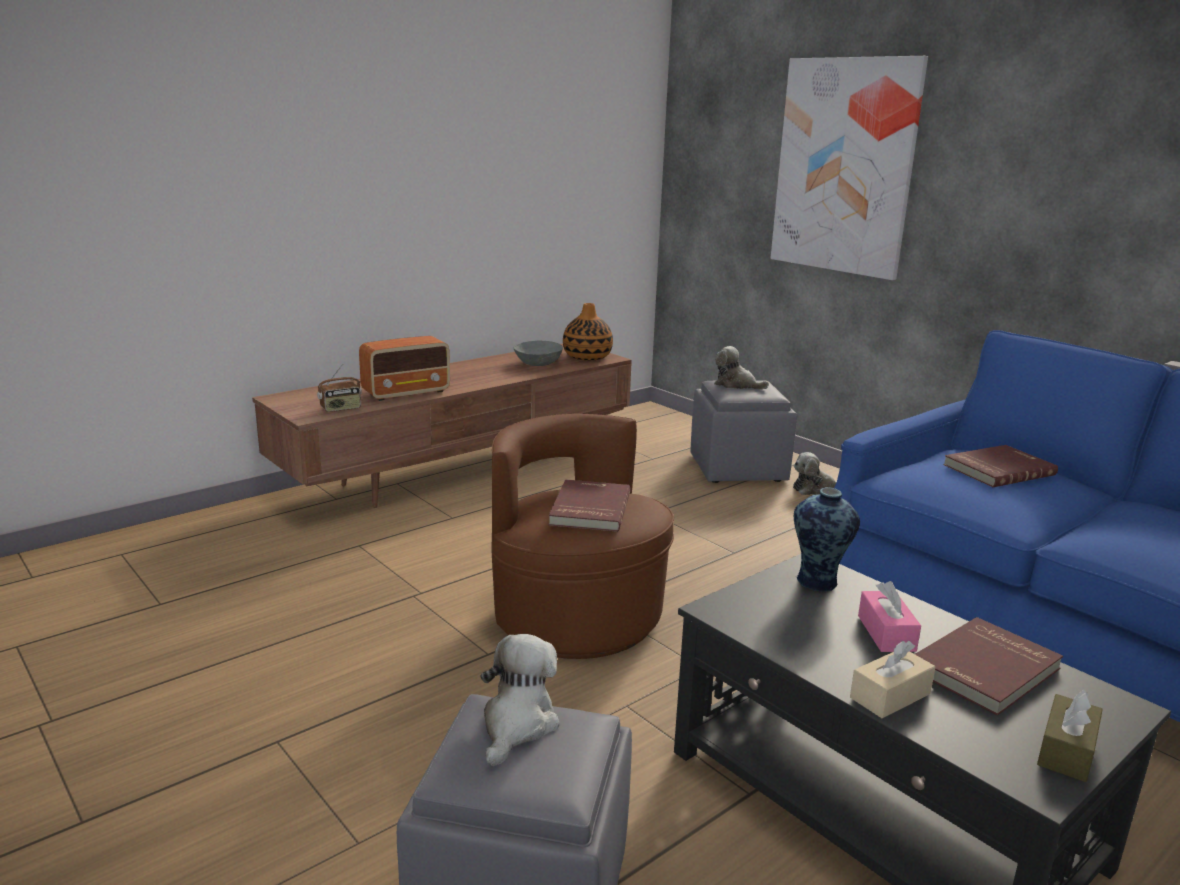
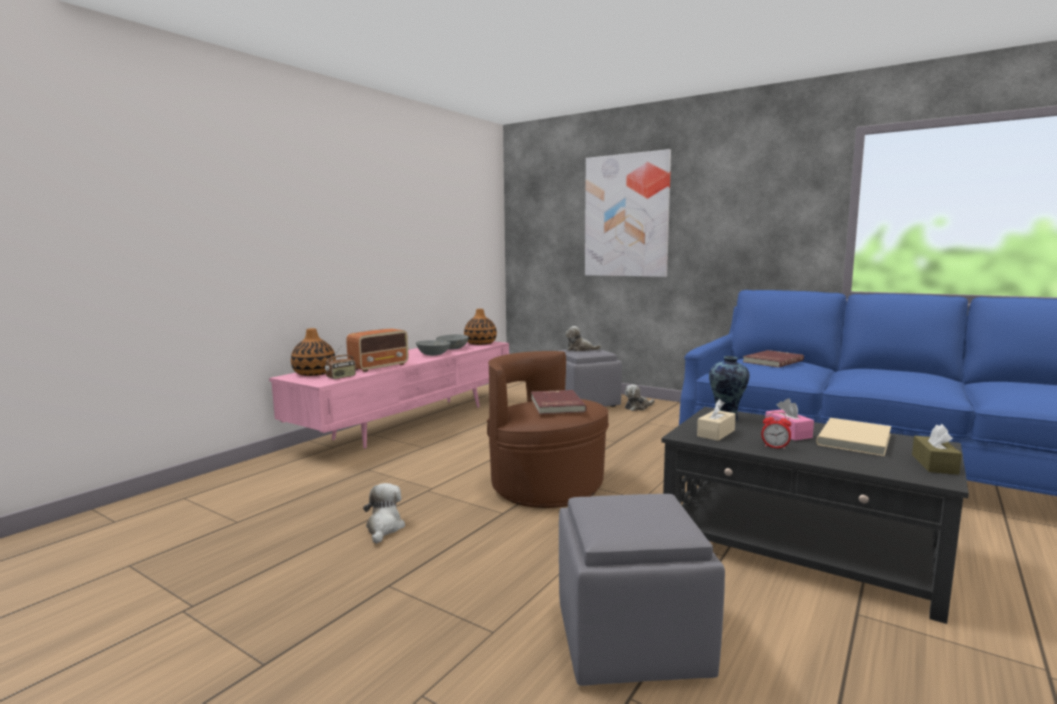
camera: 15 degrees left, 10 degrees down
(312, 396) = (314, 373): none -> vase
(460, 467) = (409, 421): brown tv stand -> pink tv stand
(499, 374) = (433, 354): none -> grey bowl
(517, 724) = (620, 504): plush toy -> plush toy (384, 528)
(834, 661) = (775, 447): none -> alarm clock
(890, 696) = (821, 456): beige tissue box -> beige tissue box (716, 433)
(986, 670) = (856, 440): red book -> beige book

